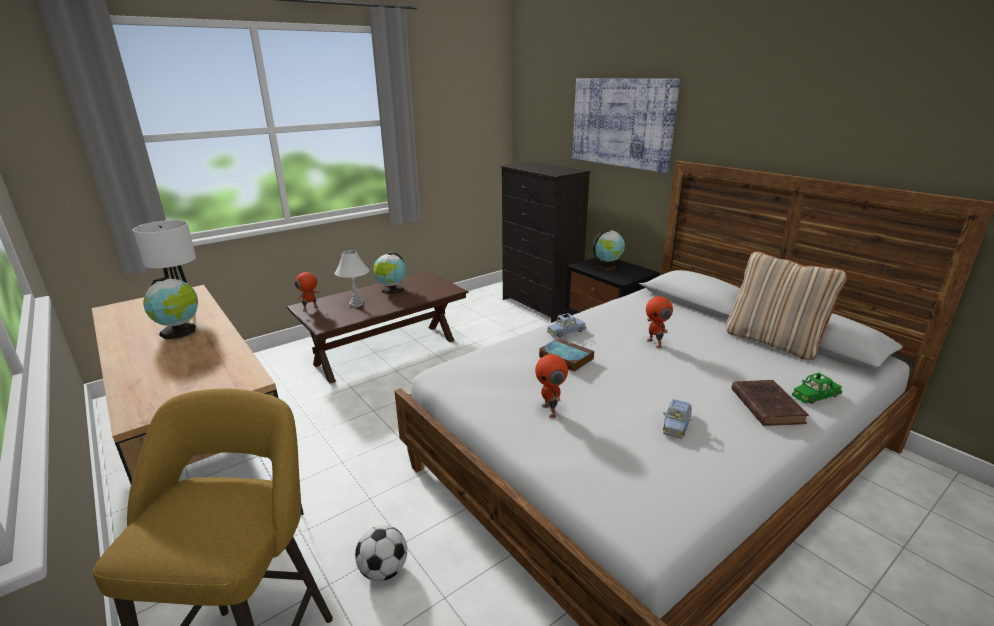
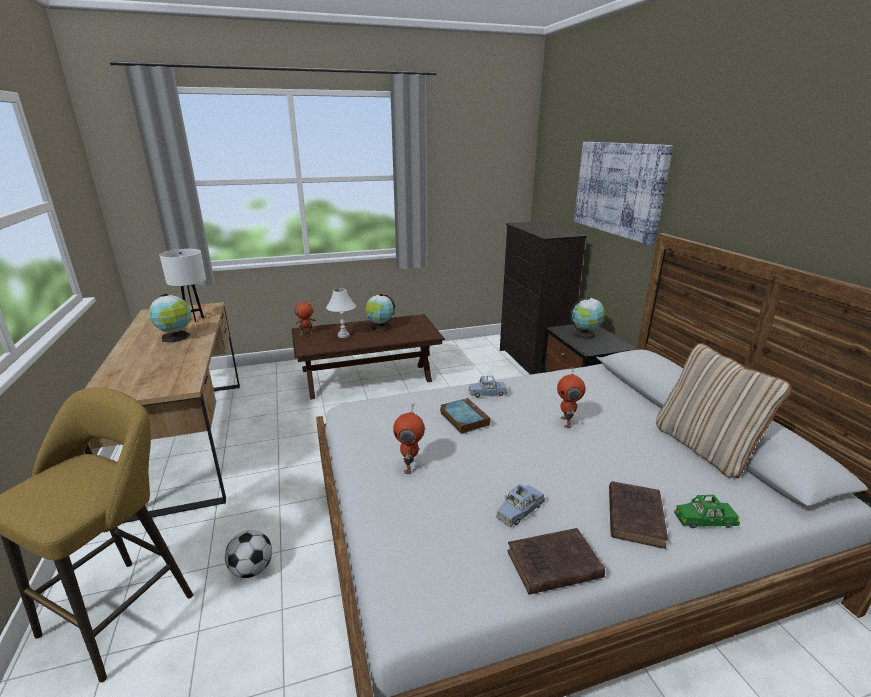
camera: 20 degrees right, 0 degrees up
(736, 459) = (551, 565): none -> brown book

